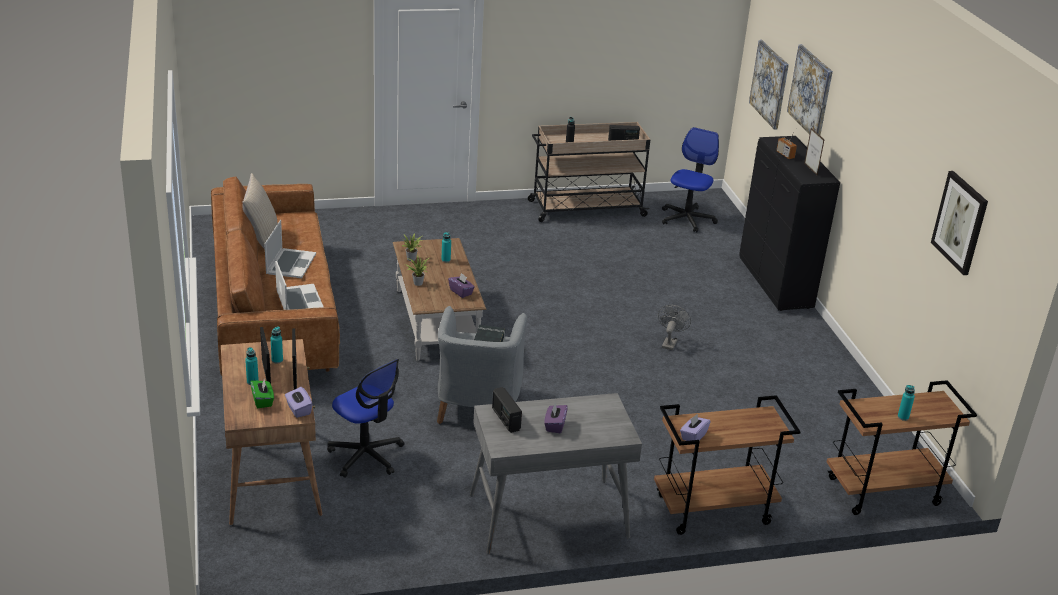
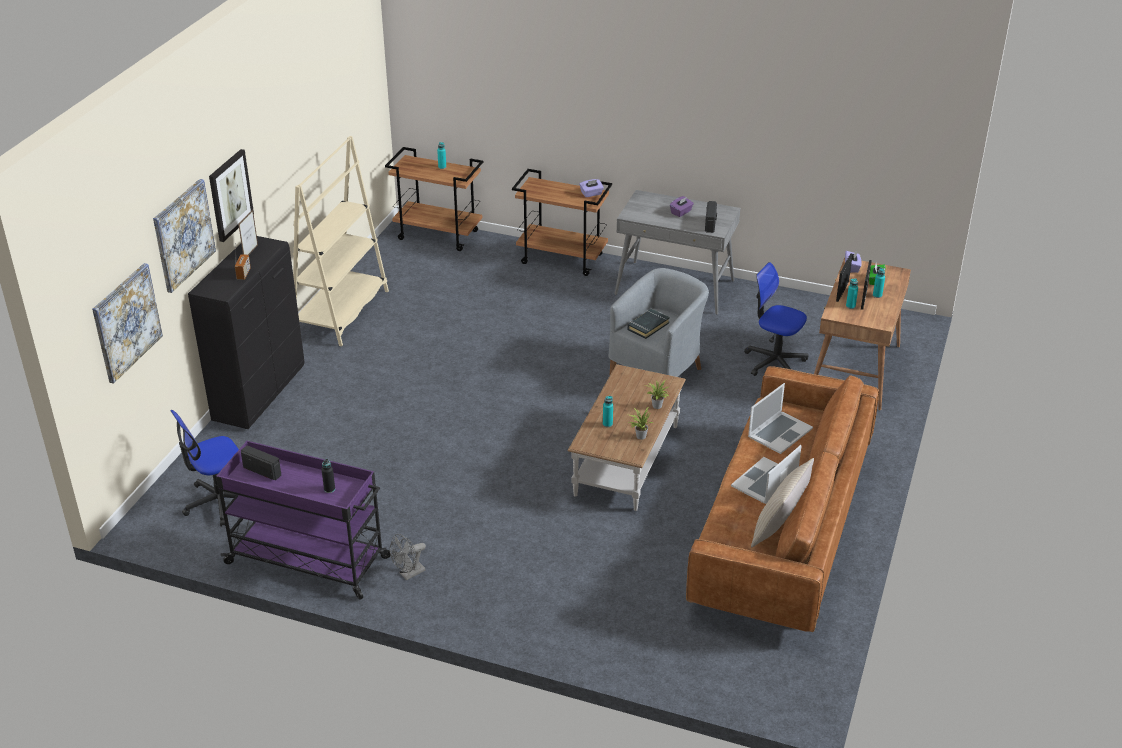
camera: 145 degrees left, 5 degrees up
(299, 301) = (779, 432): laptop -> laptop turned 150 degrees counterclockwise
(366, 456) = (774, 362): office chair -> office chair turned 45 degrees counterclockwise
(461, 292) = (624, 384): purple tissue box -> none
(585, 208) = (309, 561): beige cart -> purple cart
(669, 342) = (438, 371): grey fan -> grey fan (409, 574)
(826, 366) = (341, 313): none -> beige bookcase
(960, 222) = (339, 88): picture -> picture (230, 195)

